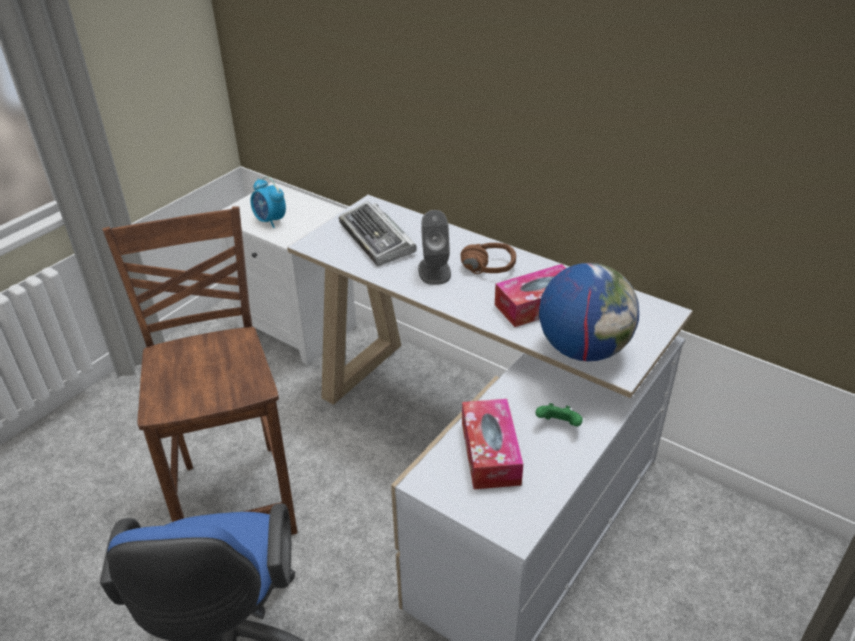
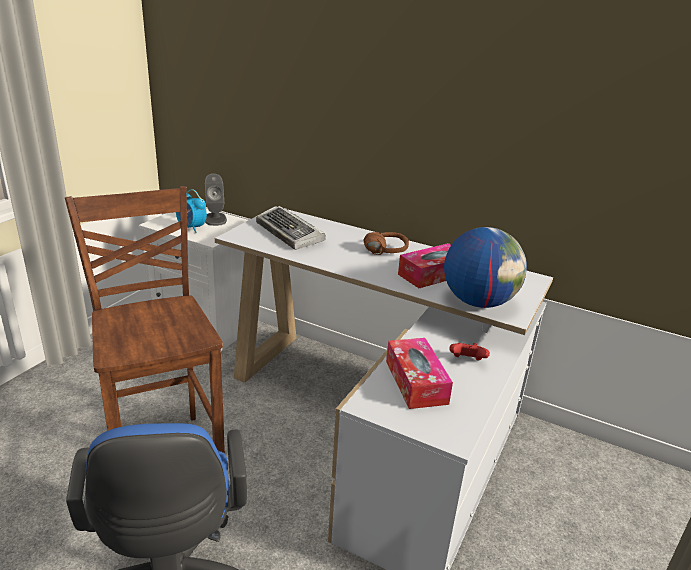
camera: 10 degrees left, 10 degrees down
(434, 271) = (342, 253): grey speaker -> grey speaker (215, 219)
(558, 425) = (467, 361): green game controller -> red game controller

